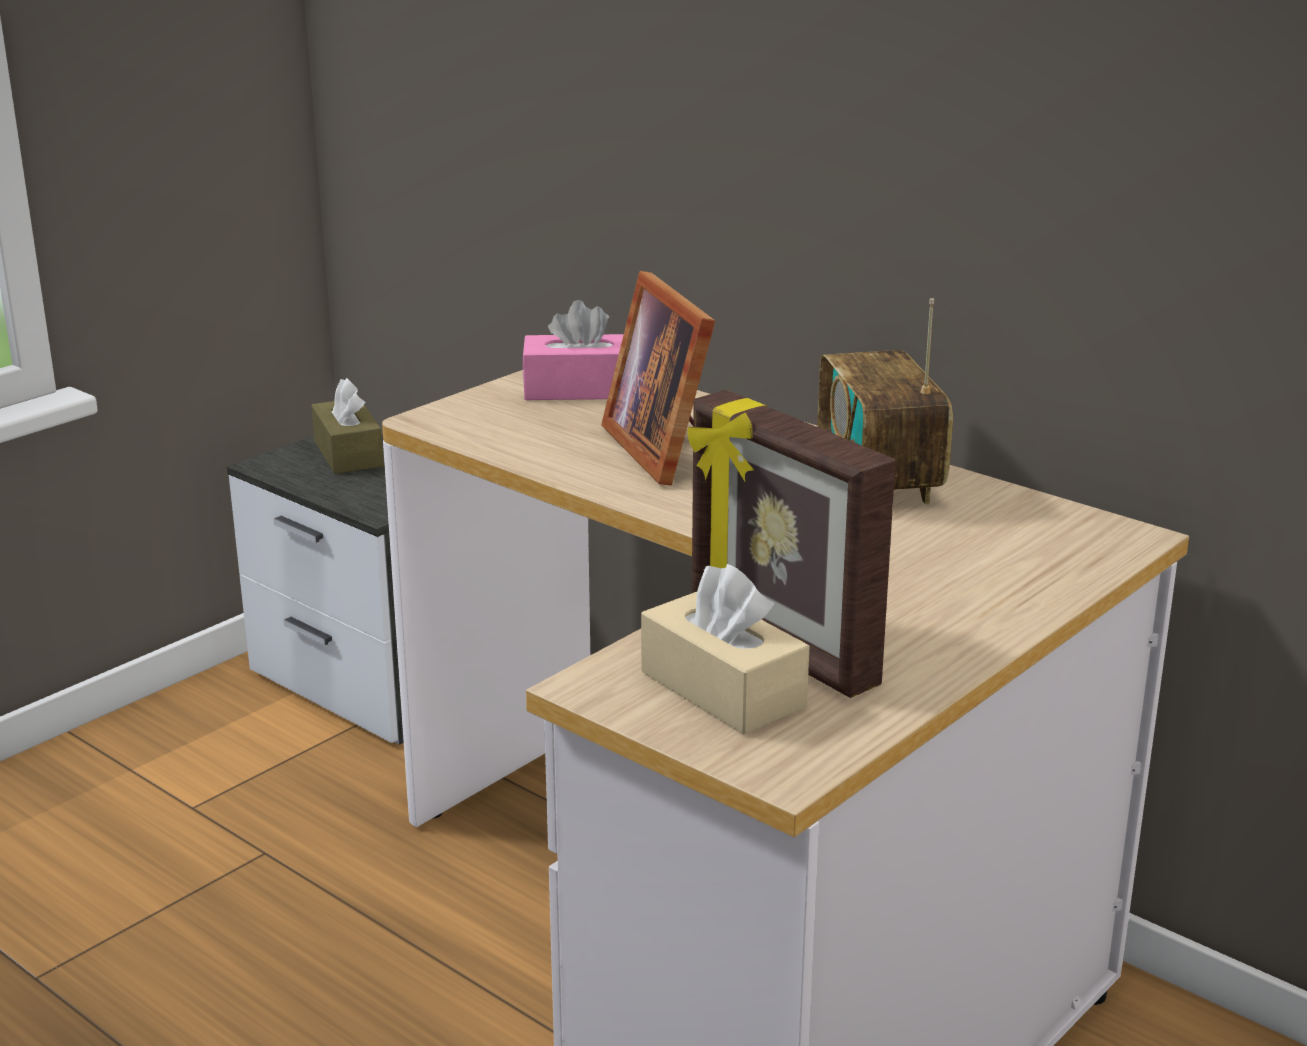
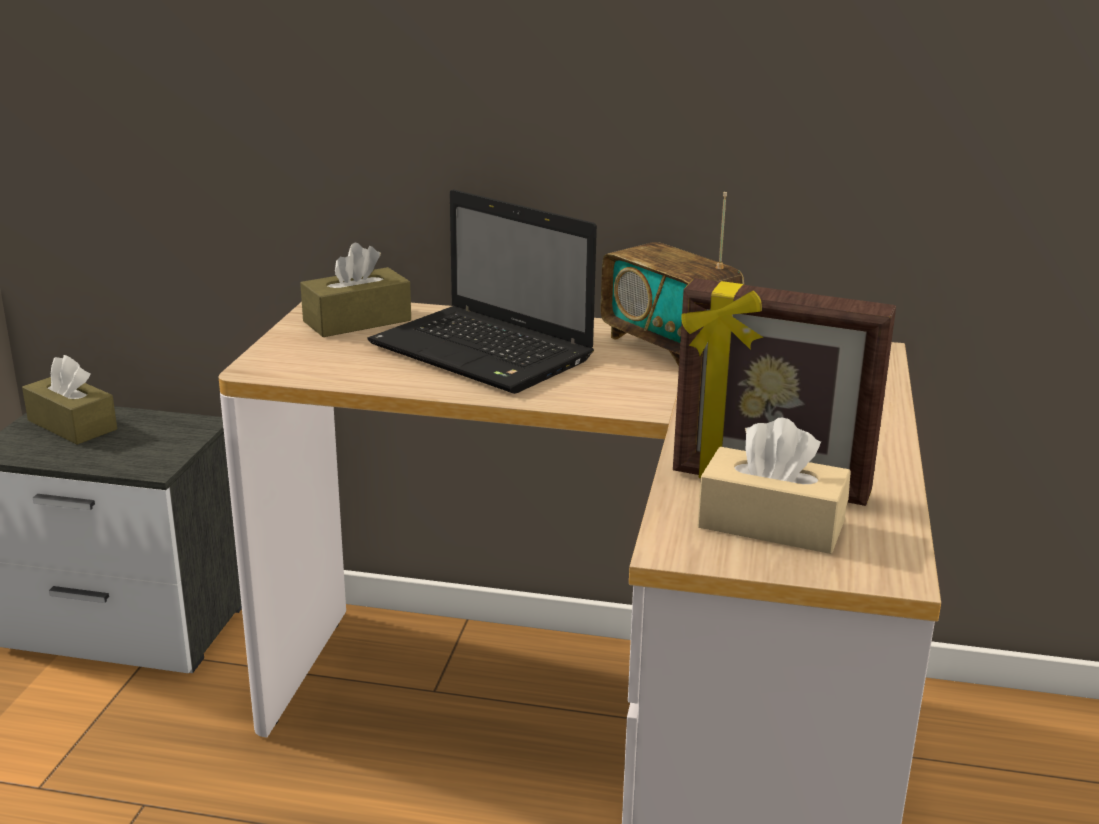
camera: 30 degrees left, 0 degrees up
(580, 389) = (357, 321): pink tissue box -> brown tissue box
(666, 448) = (485, 353): picture frame -> laptop

